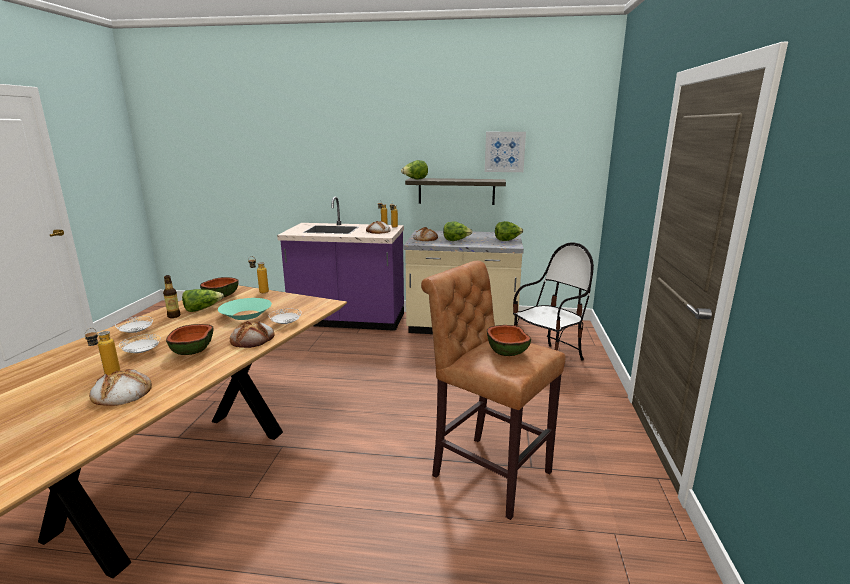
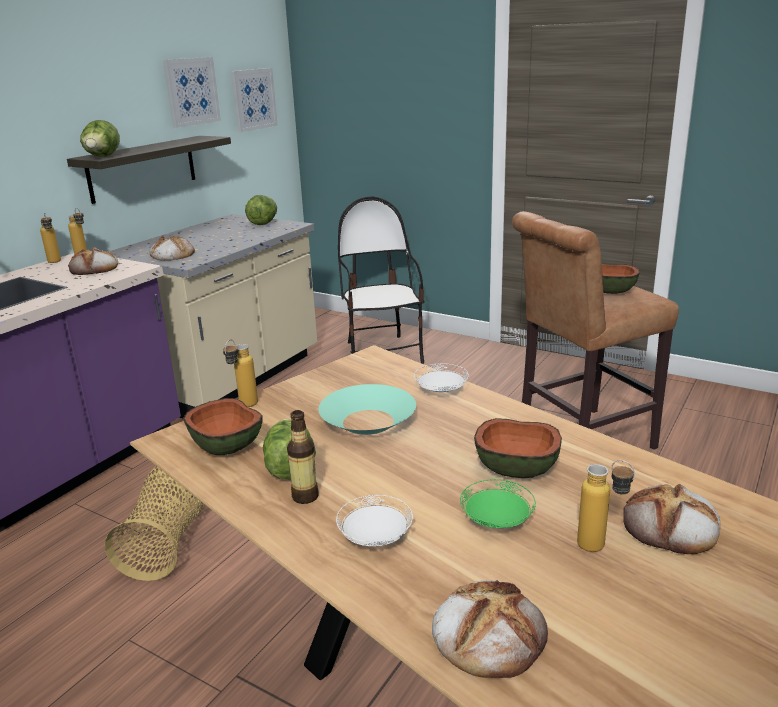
camera: 65 degrees left, 5 degrees up
(142, 352) = (496, 520): white plate -> green plate
(253, 339) = (491, 417): bread -> bread (488, 633)
(305, 358) = (170, 538): none -> basket
(456, 240) = (219, 242): lettuce -> none
(562, 162) = (253, 99): none -> picture

